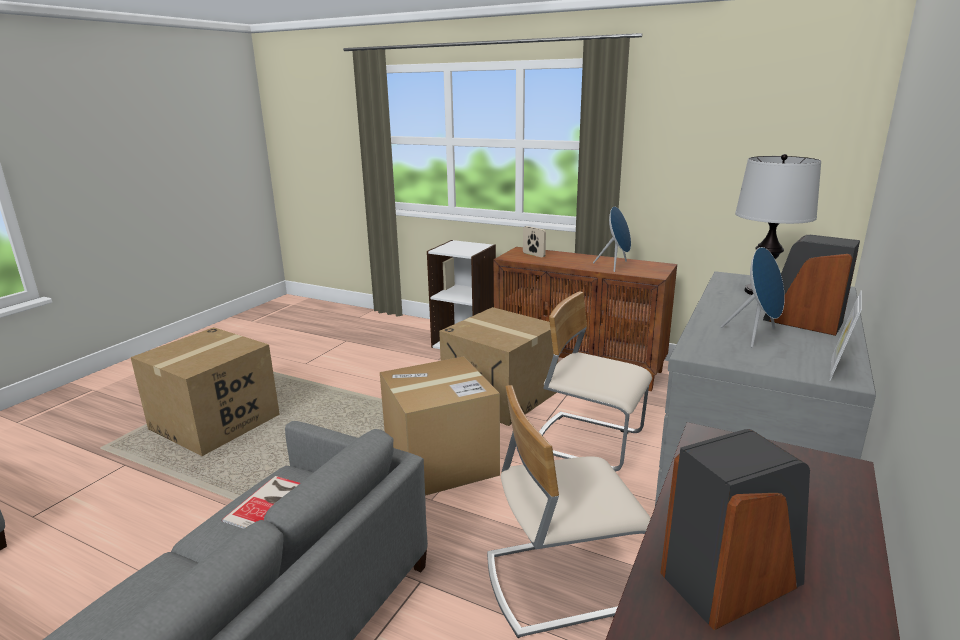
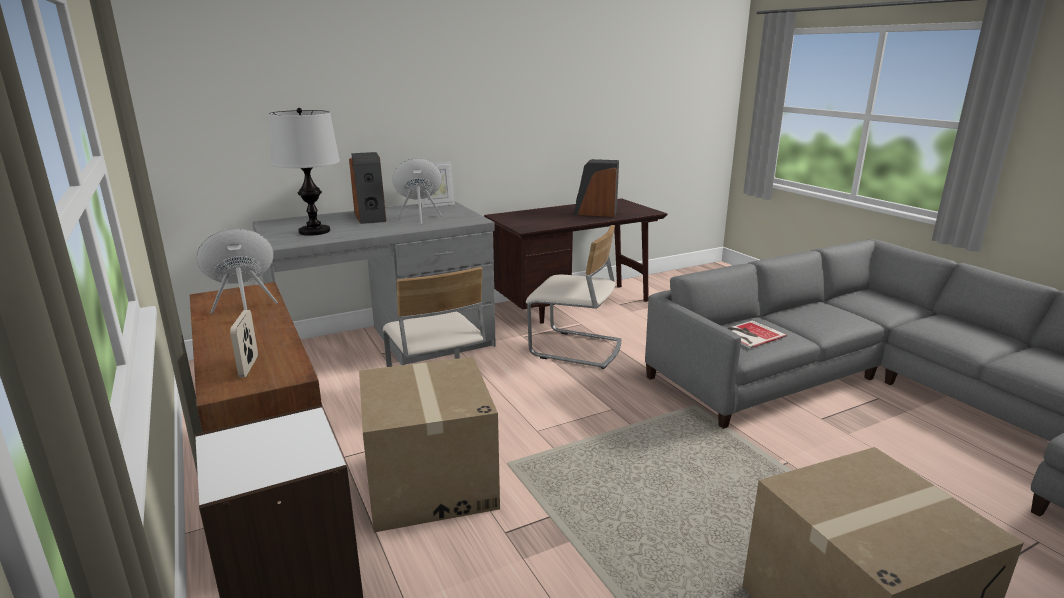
camera: 145 degrees left, 0 degrees up
(440, 462) = (577, 433): cardboard box -> none

